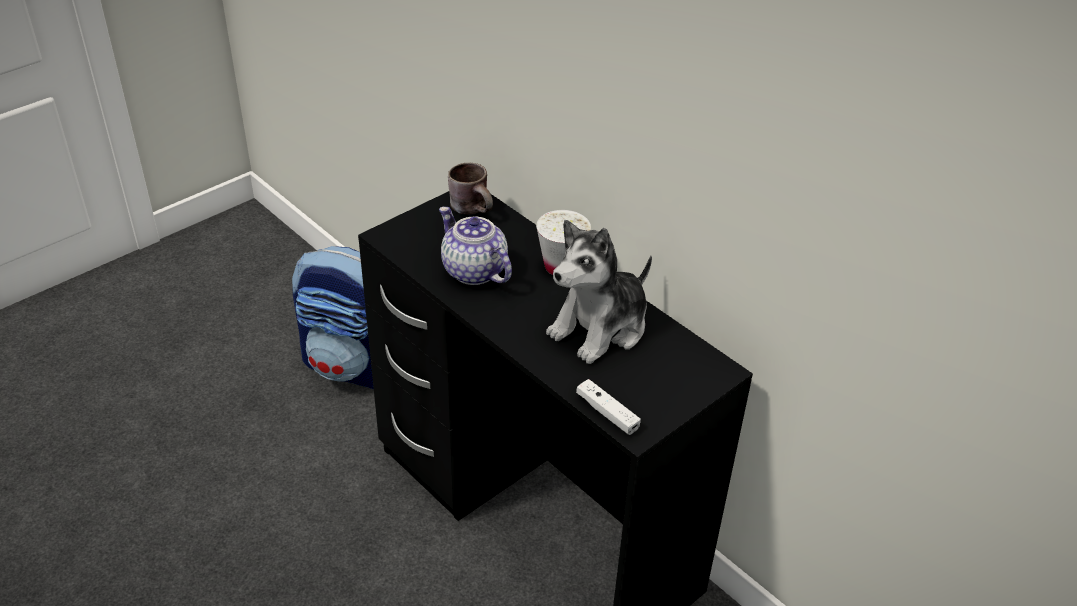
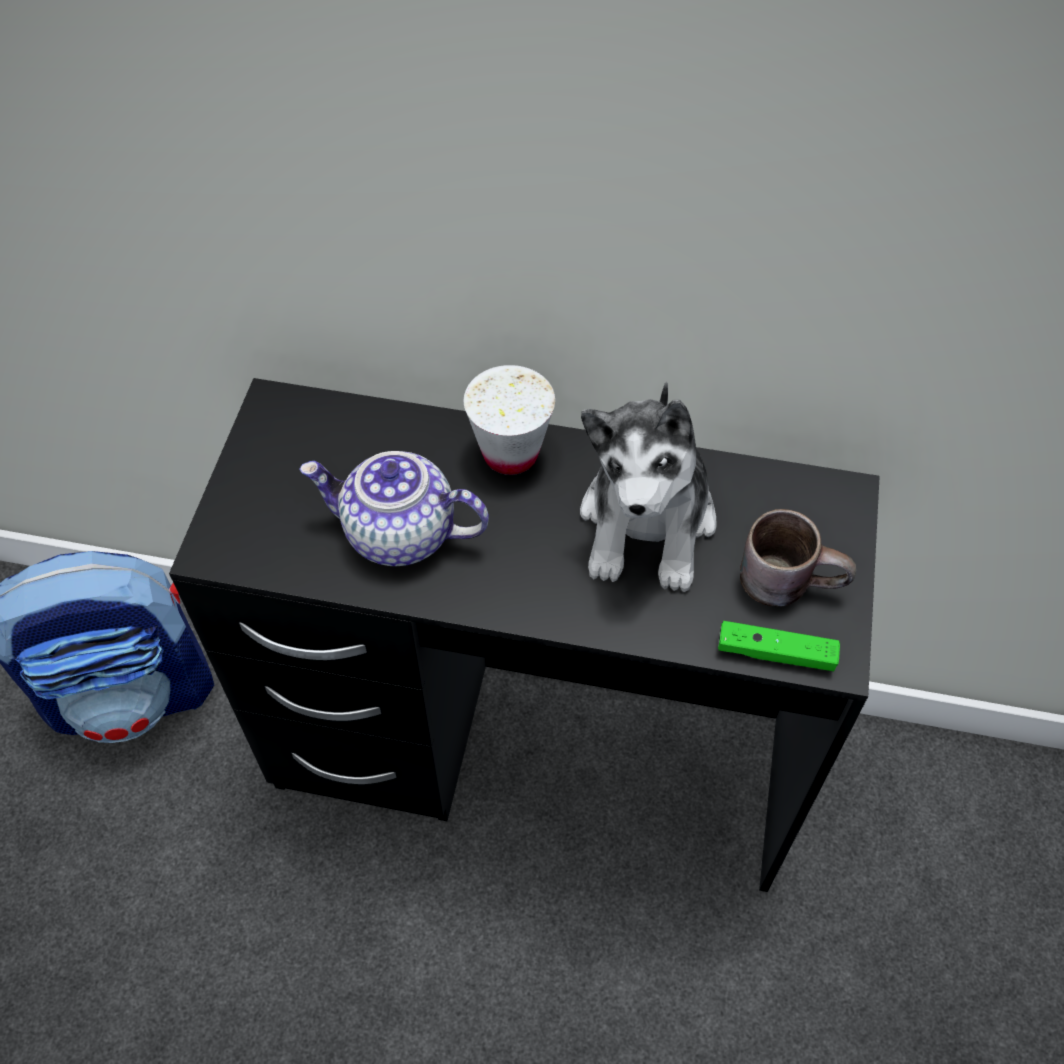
camera: 35 degrees left, 15 degrees up
(475, 208) = (304, 423): brown mug -> brown mug (789, 578)
(607, 413) = (775, 653): white game controller -> green game controller

